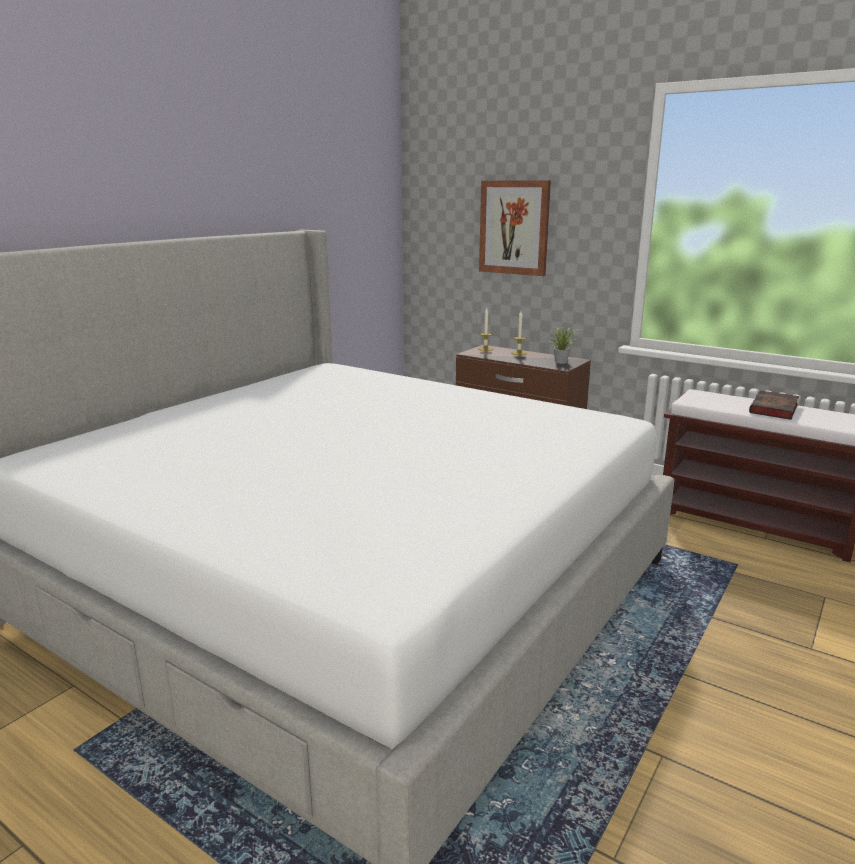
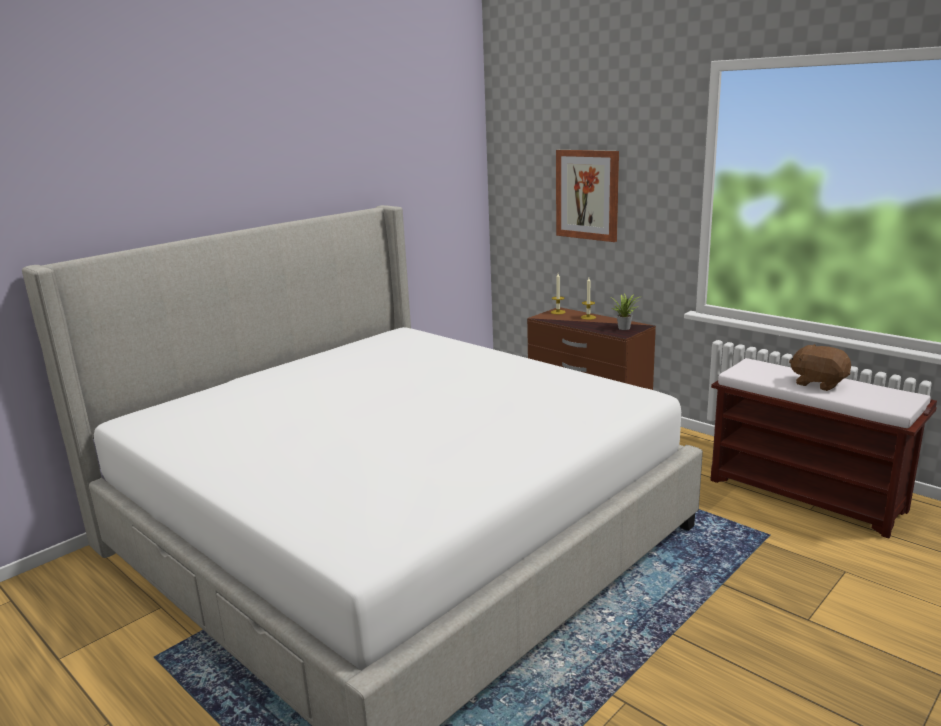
camera: 10 degrees right, 0 degrees up
(774, 409) = (818, 383): book -> brown plush toy

